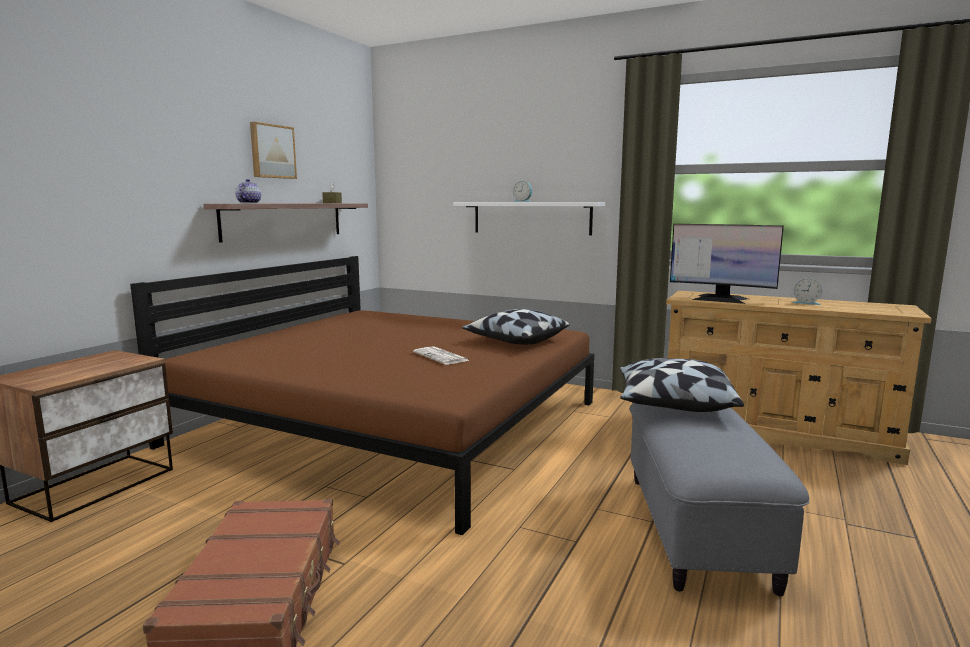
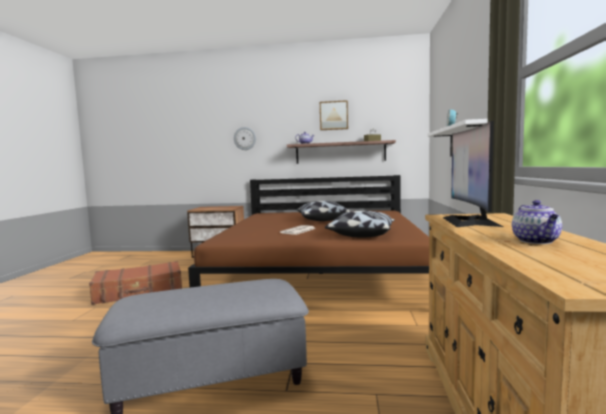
camera: 70 degrees right, 5 degrees down
(105, 182) = (245, 138): none -> wall clock
(673, 404) = (252, 282): pillow -> pillow (322, 219)
(806, 303) = (536, 241): alarm clock -> teapot

